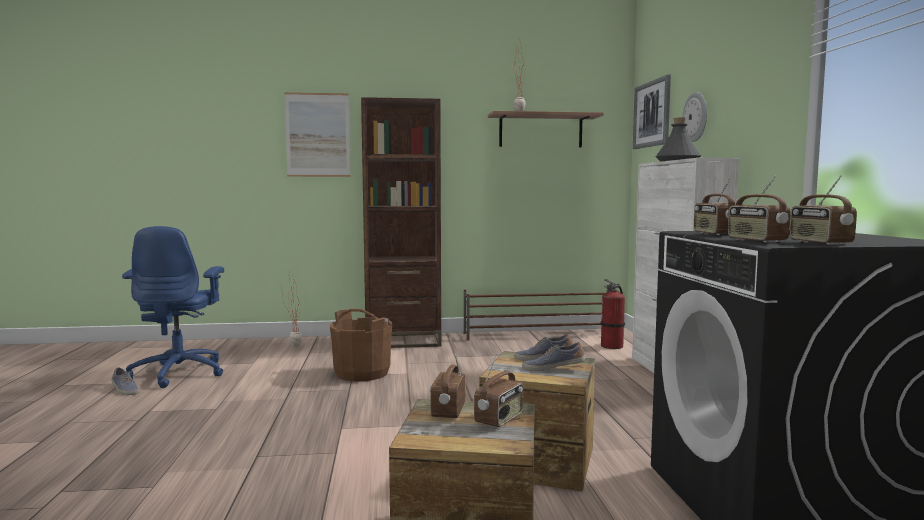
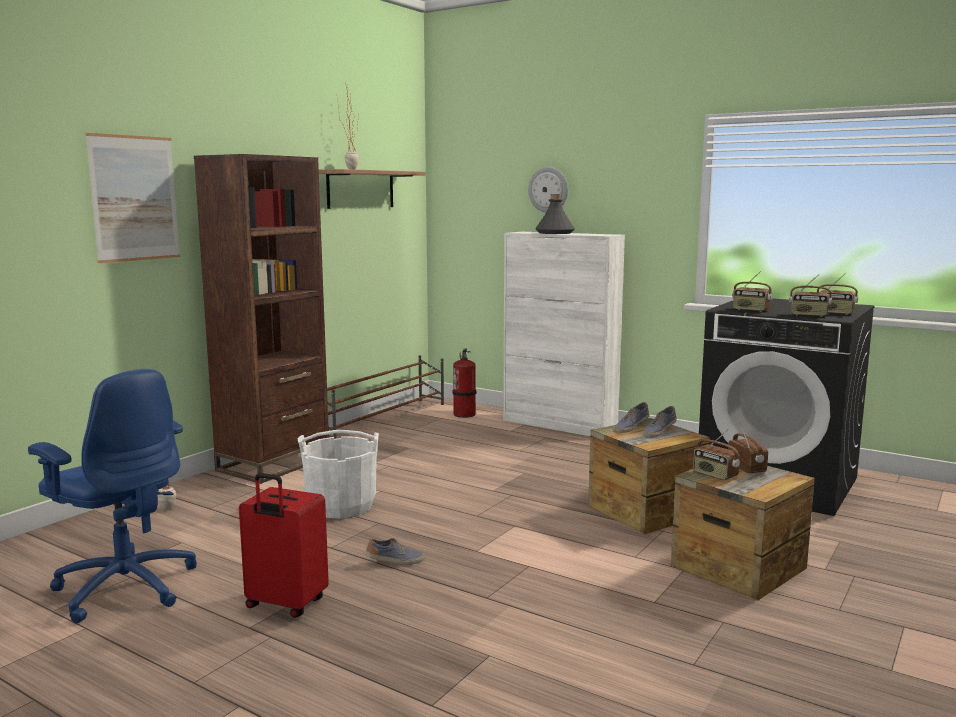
camera: 50 degrees left, 5 degrees up
(124, 390) = (126, 630): shoe -> shoe (395, 562)
(188, 408) = (285, 604): none -> red suitcase
(362, 373) = (341, 506): brown bucket -> white bucket
(652, 114) = (468, 176): picture -> none

